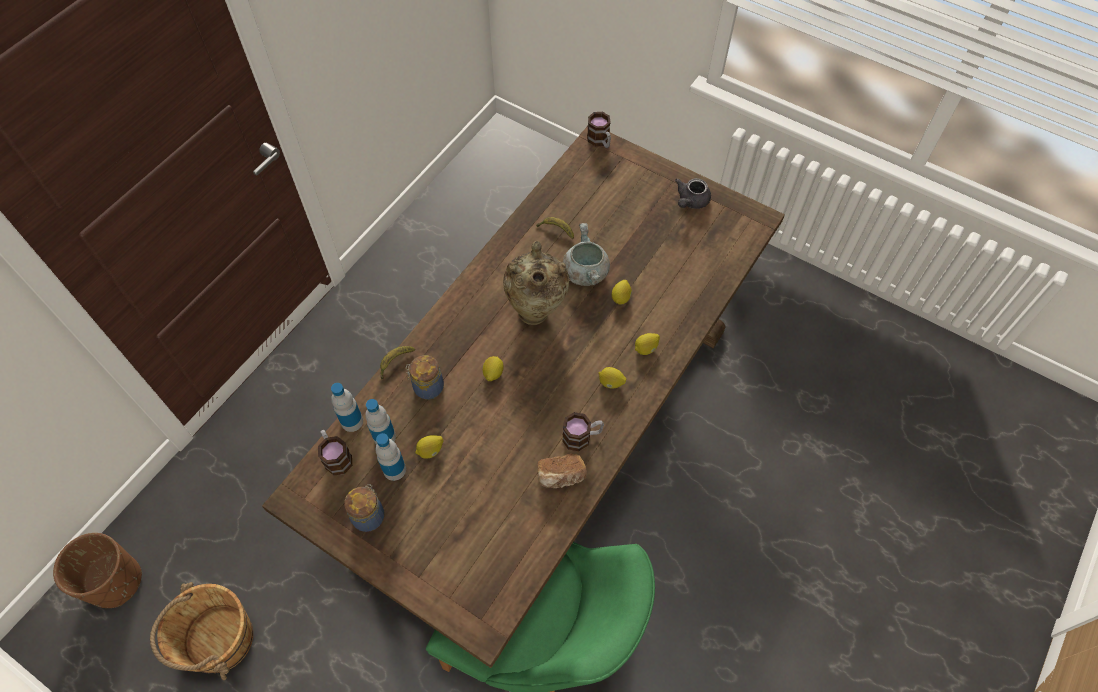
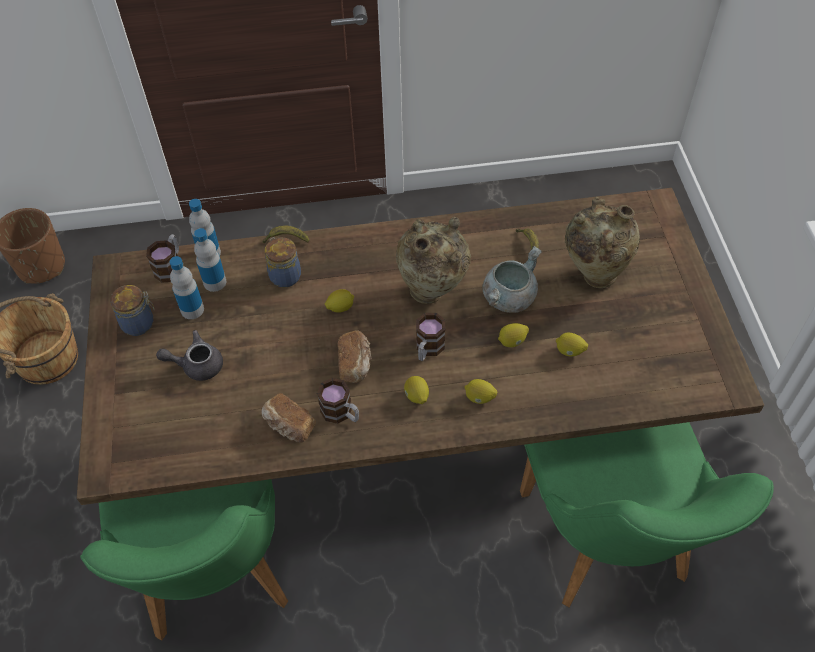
camera: 50 degrees right, 5 degrees down
(430, 451) = (229, 320): lemon -> lemon (569, 351)
(550, 399) = (355, 363): none -> bread
(600, 141) = (660, 208): mug -> mug (428, 349)
(614, 215) = (594, 274): none -> beige vase
(690, 201) = (680, 319): grey teapot -> grey teapot (196, 365)
(730, 384) = (610, 549): none -> green chair

